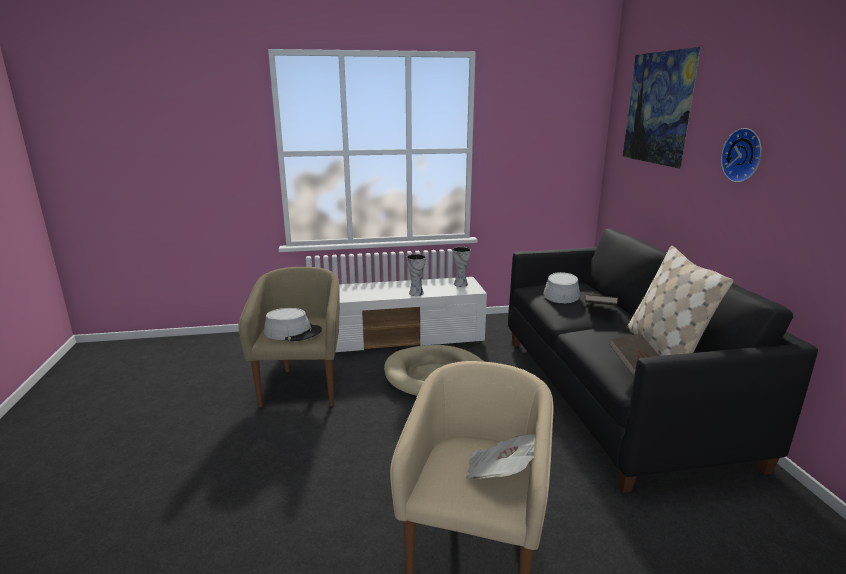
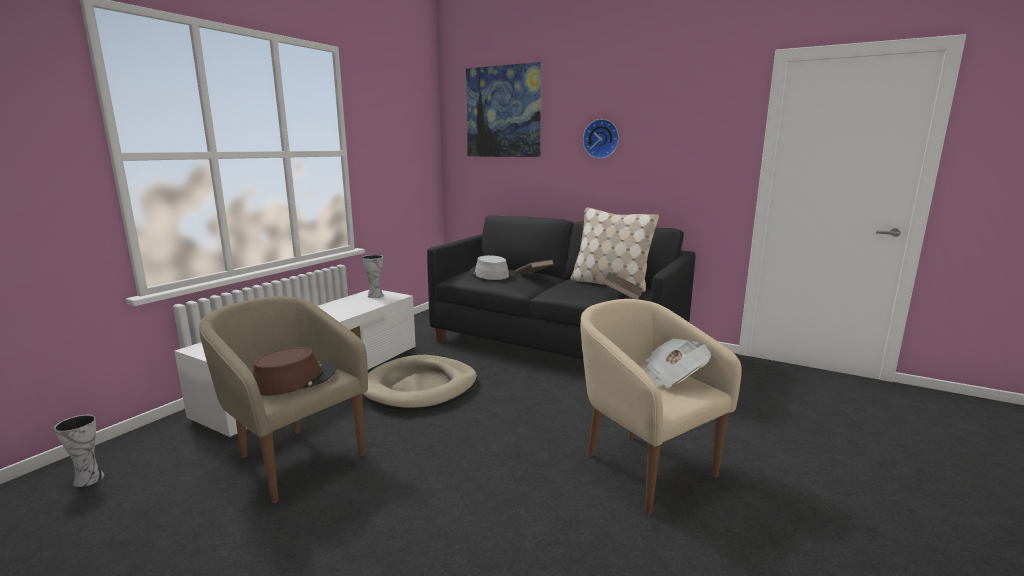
camera: 50 degrees left, 5 degrees down
(293, 332) = (295, 380): grey hat -> brown hat
(416, 293) = (348, 312): vase -> vase (89, 478)

